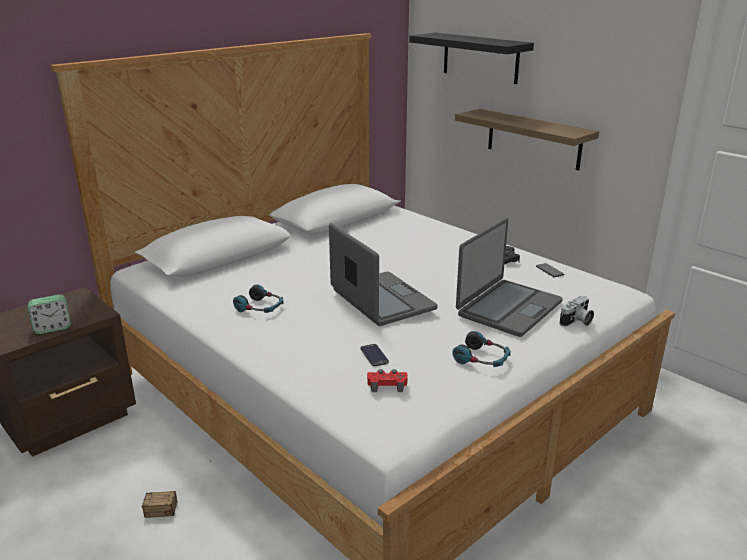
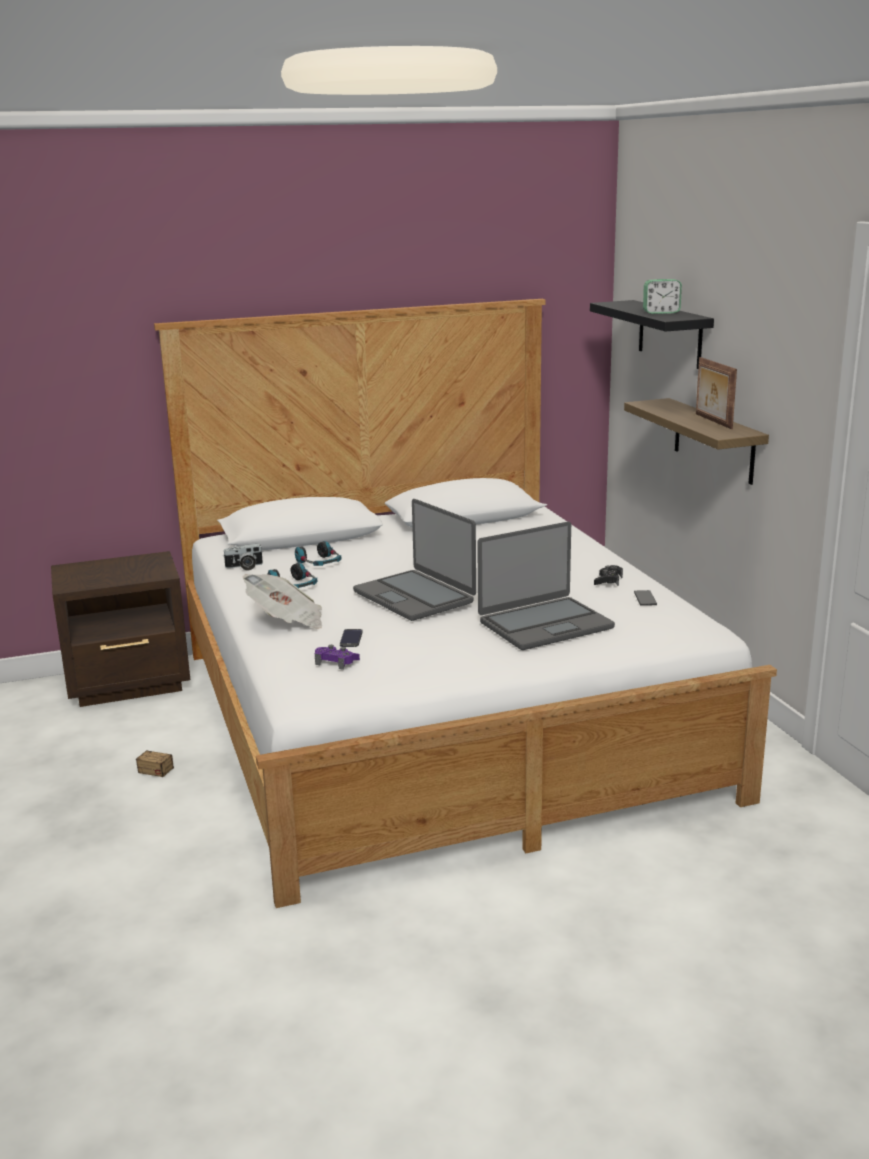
camera: 25 degrees right, 5 degrees down
(52, 328) = (114, 580): alarm clock -> alarm clock (661, 312)
(291, 347) = (286, 621): none -> newspaper
(381, 300) = (415, 596): laptop -> laptop turned 150 degrees clockwise
(387, 384) = (336, 662): red game controller -> purple game controller
(482, 359) = (456, 661): headphones -> headphones (319, 563)
(543, 124) = (712, 421): none -> picture frame
(577, 322) = (605, 648): camera -> camera (244, 567)

